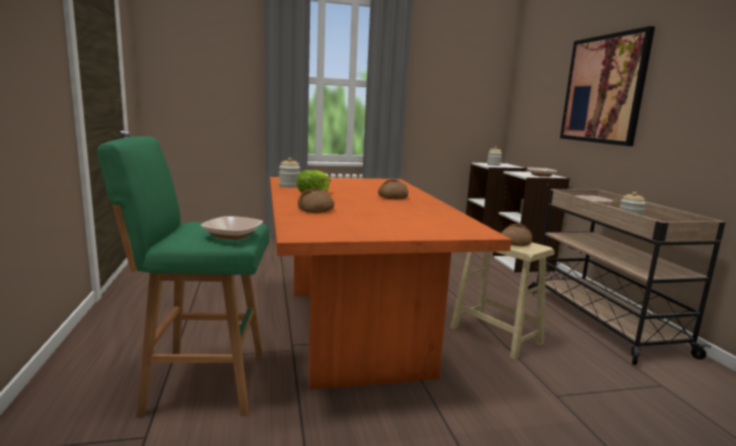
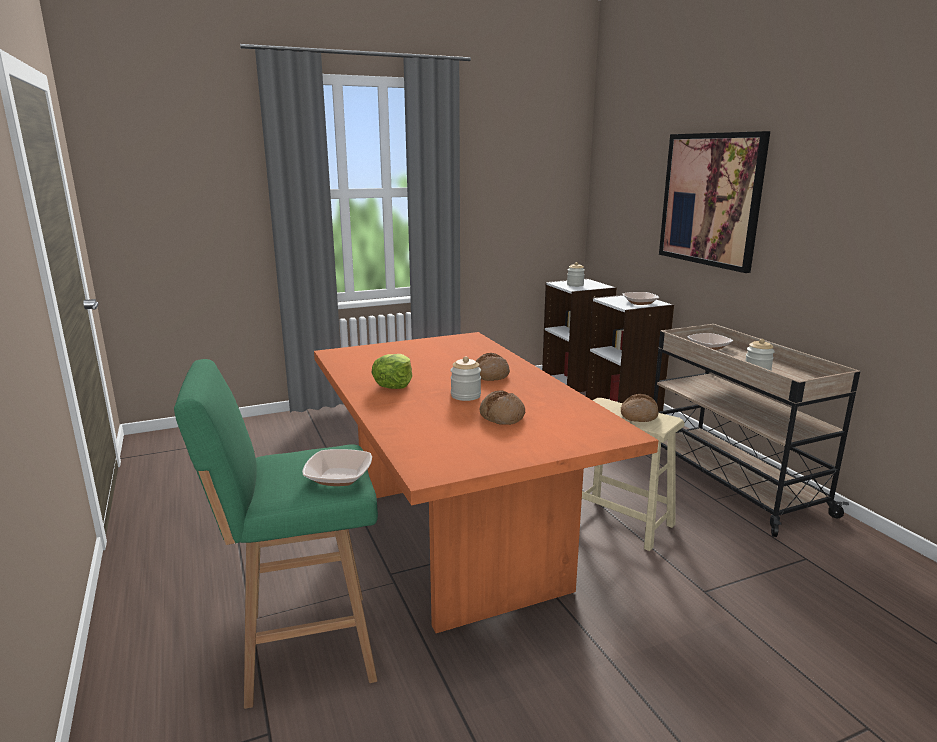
camera: 10 degrees left, 5 degrees up
(289, 186) = (352, 369): jar -> jar (465, 395)
(316, 209) = (415, 416): bread -> bread (502, 416)

